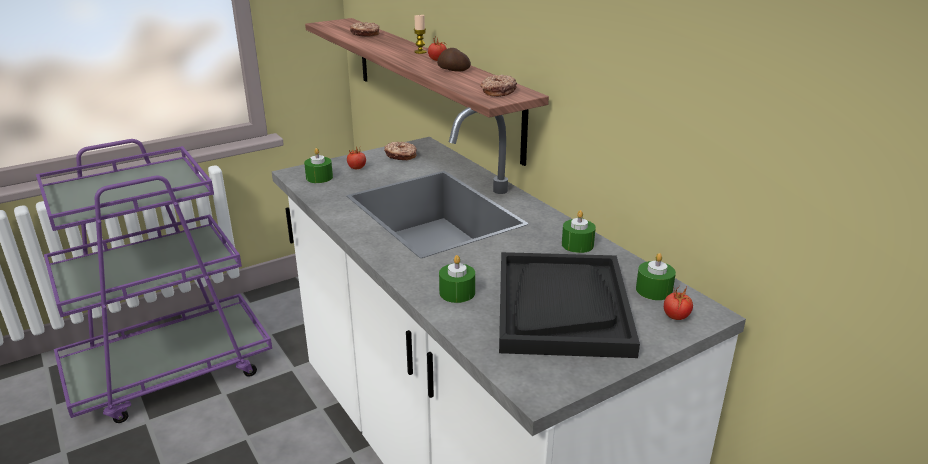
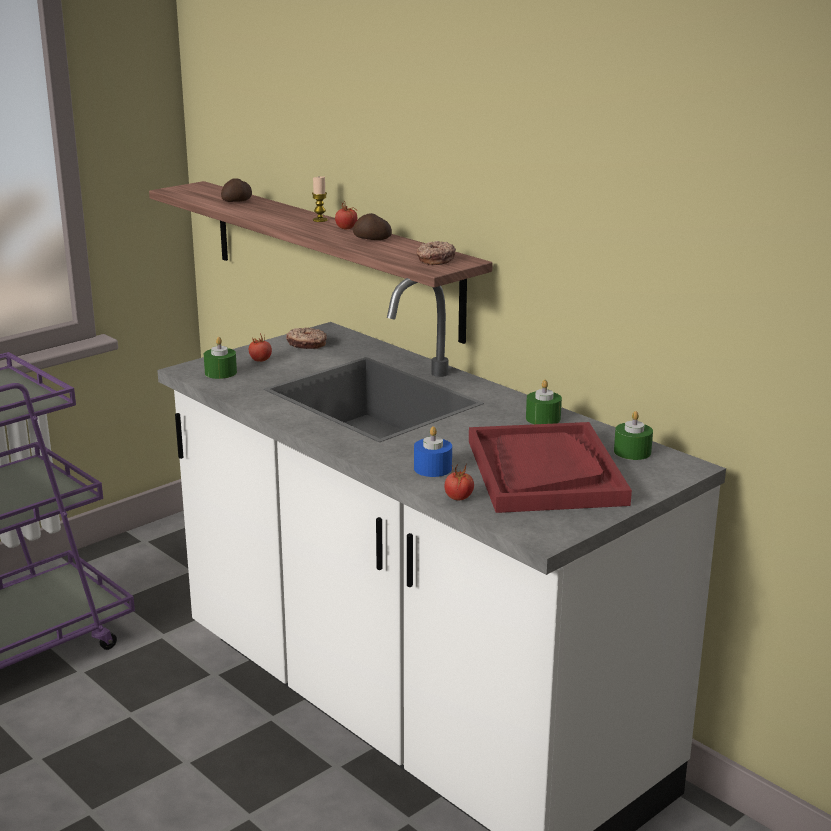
camera: 10 degrees left, 5 degrees down
(365, 34) = (237, 201): donut -> potato
(457, 292) = (432, 468): green candle -> blue candle
(561, 306) = (544, 471): black tray -> red tray
(676, 317) = (659, 472): tomato -> tomato (459, 498)

